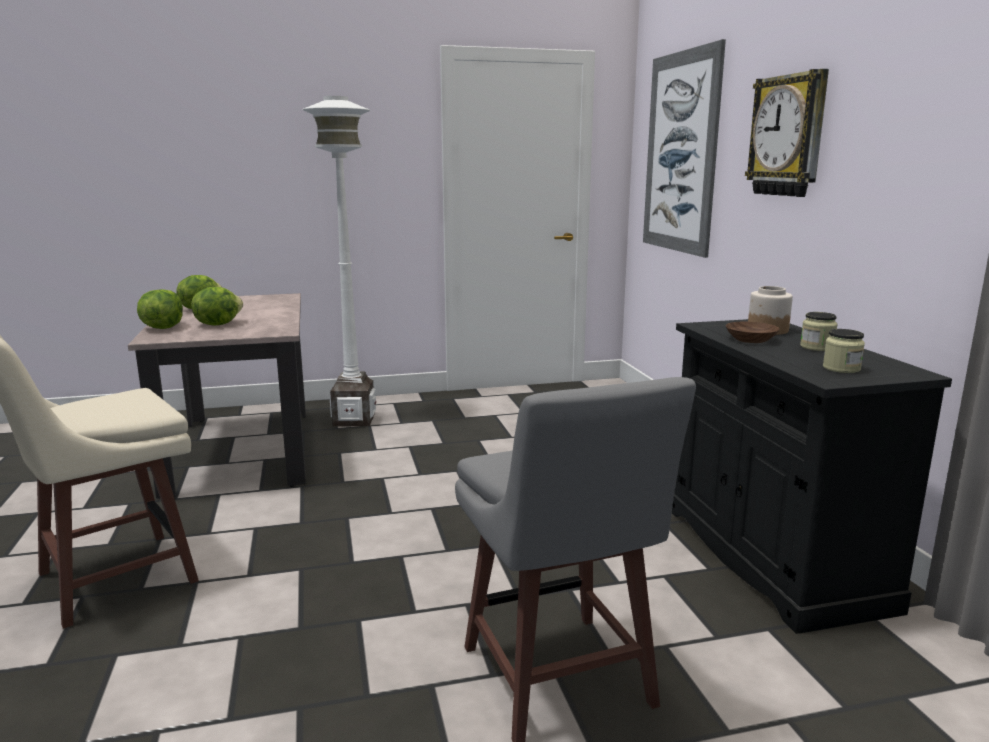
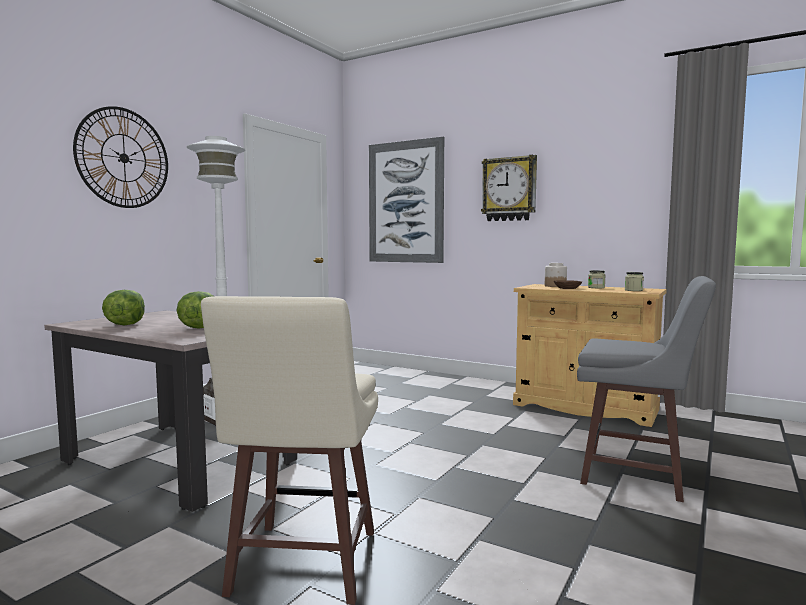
camera: 45 degrees left, 10 degrees down
(162, 328) = (157, 335): lettuce -> none
(273, 126) = (123, 158): none -> wall clock
(771, 555) = (585, 407): black cabinet -> beige cabinet

